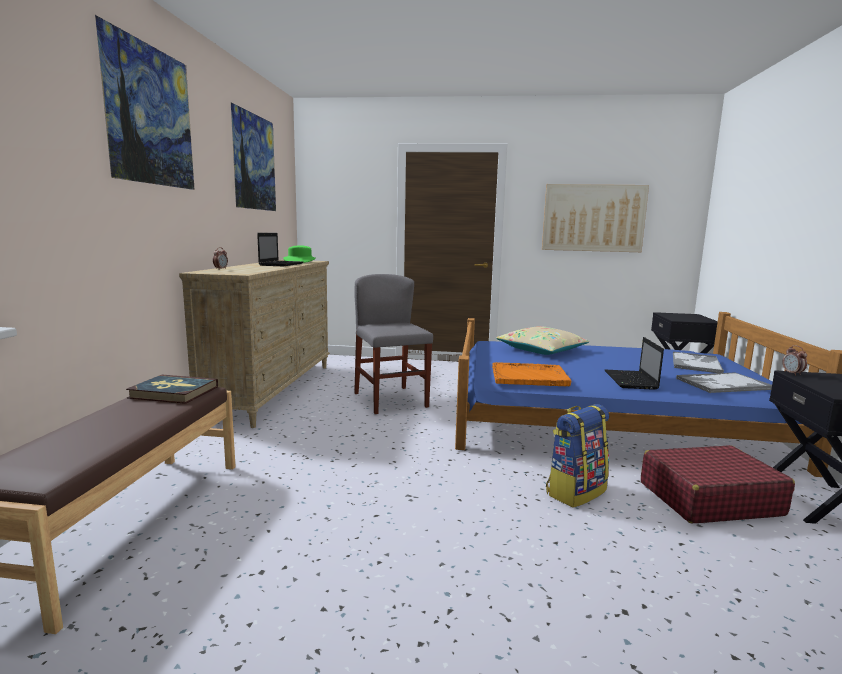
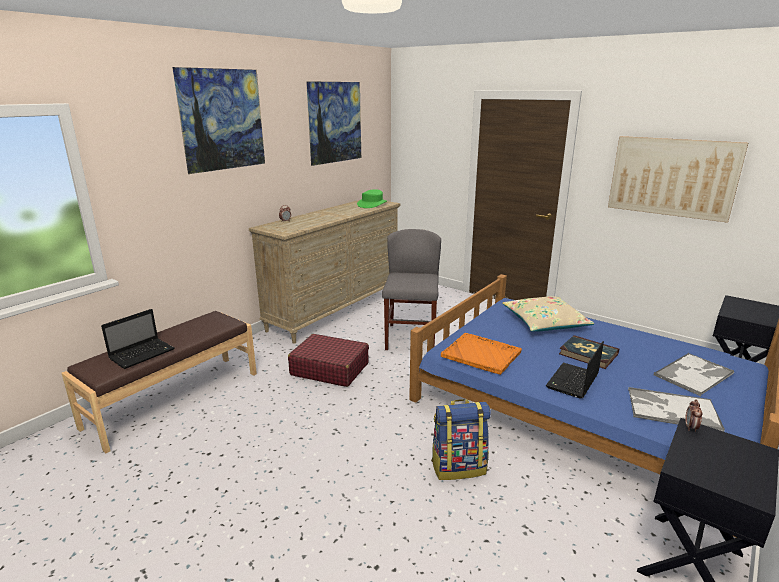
camera: 30 degrees right, 10 degrees up
(173, 392) = (213, 321): book -> book (588, 354)
(281, 264) = (345, 211): laptop -> laptop (143, 353)
(708, 498) = (570, 514): red suitcase -> red suitcase (329, 369)

